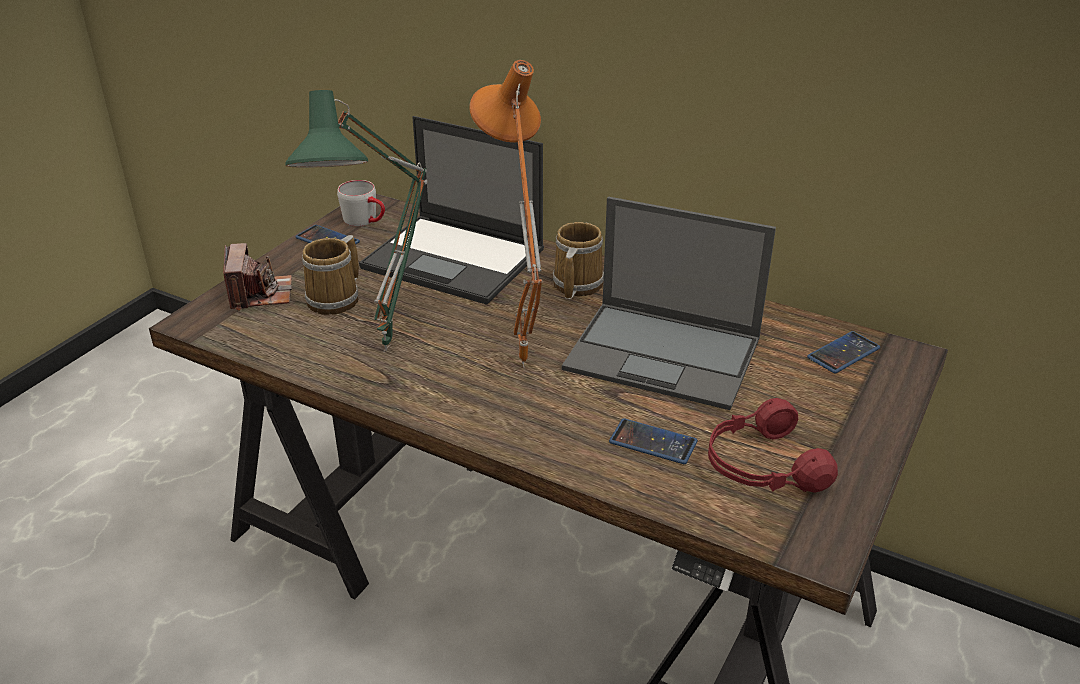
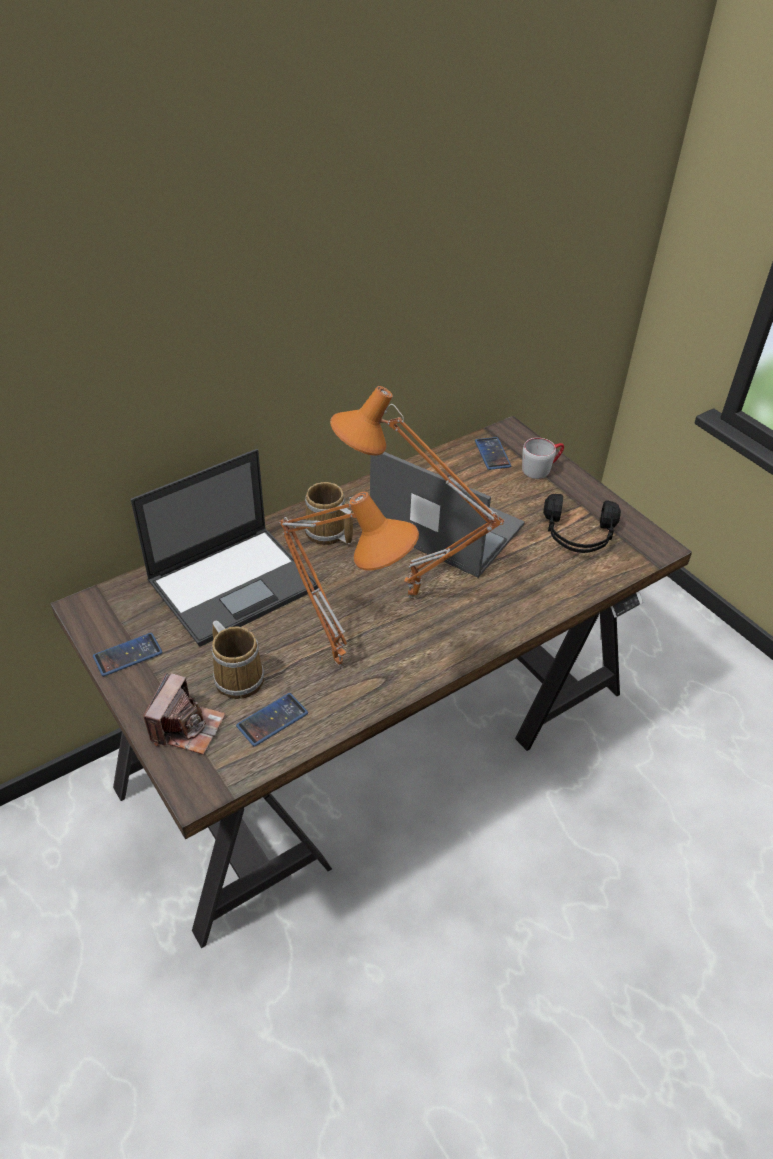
camera: 65 degrees left, 10 degrees up
(260, 294) = (187, 727): camera -> camera turned 90 degrees clockwise
(366, 221) = (115, 618): grey mug -> grey mug (541, 468)
(392, 350) = (342, 663): green table lamp -> orange table lamp
(653, 442) = (533, 570): phone -> phone (272, 720)
(665, 354) = (444, 526): laptop -> laptop turned 105 degrees counterclockwise
(761, 466) = (578, 535): red headphones -> black headphones

